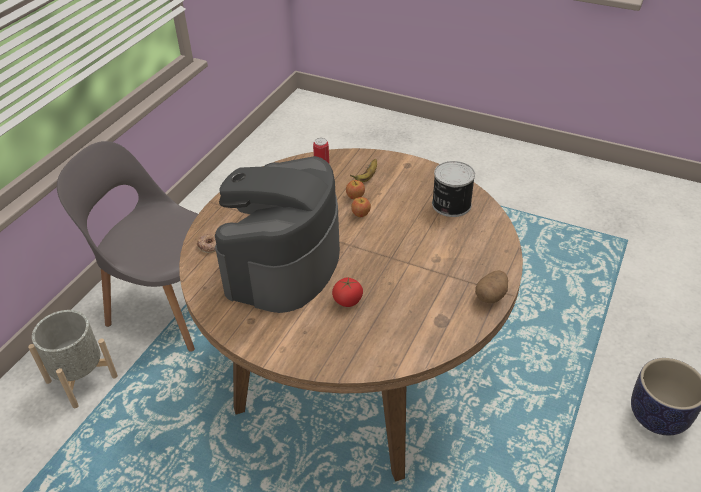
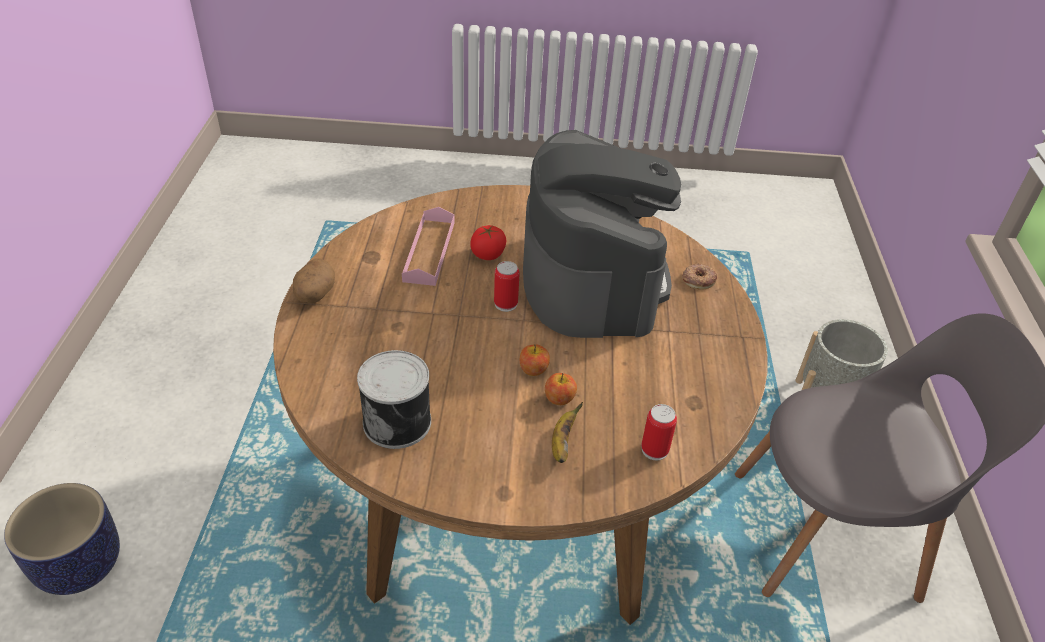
camera: 155 degrees right, 0 degrees up
(355, 258) = (505, 304): none -> can
(392, 315) = (429, 251): none -> pink tray

